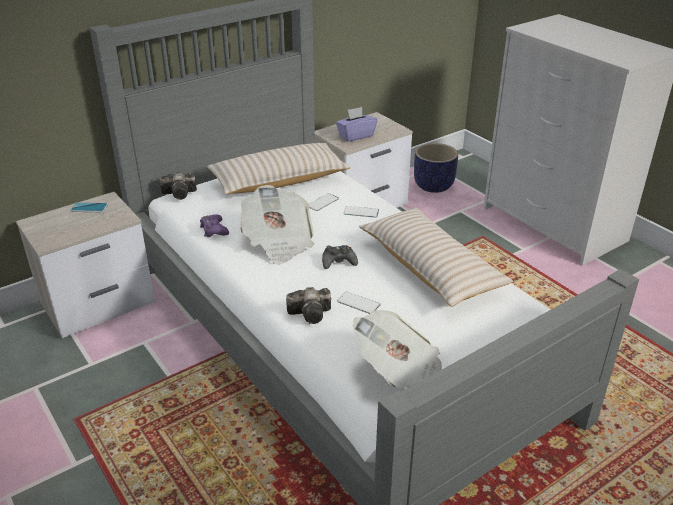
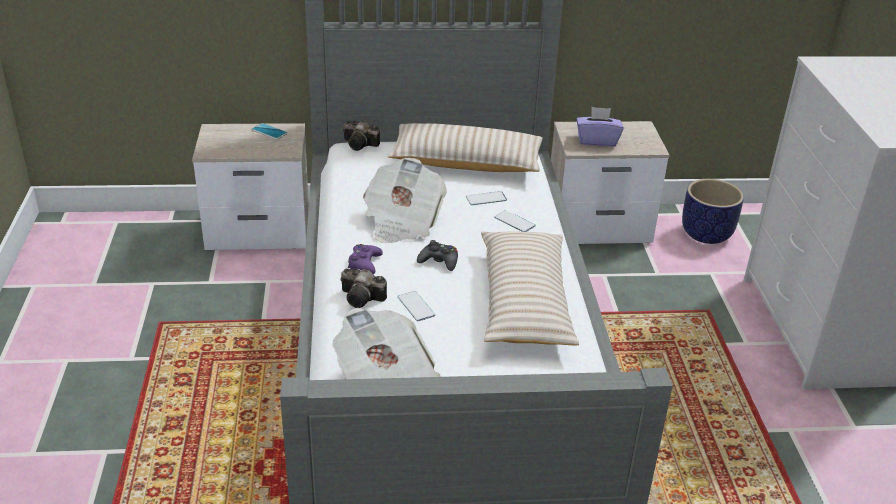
camera: 30 degrees right, 0 degrees up
(214, 230) = (355, 189): purple game controller -> purple game controller (364, 264)

